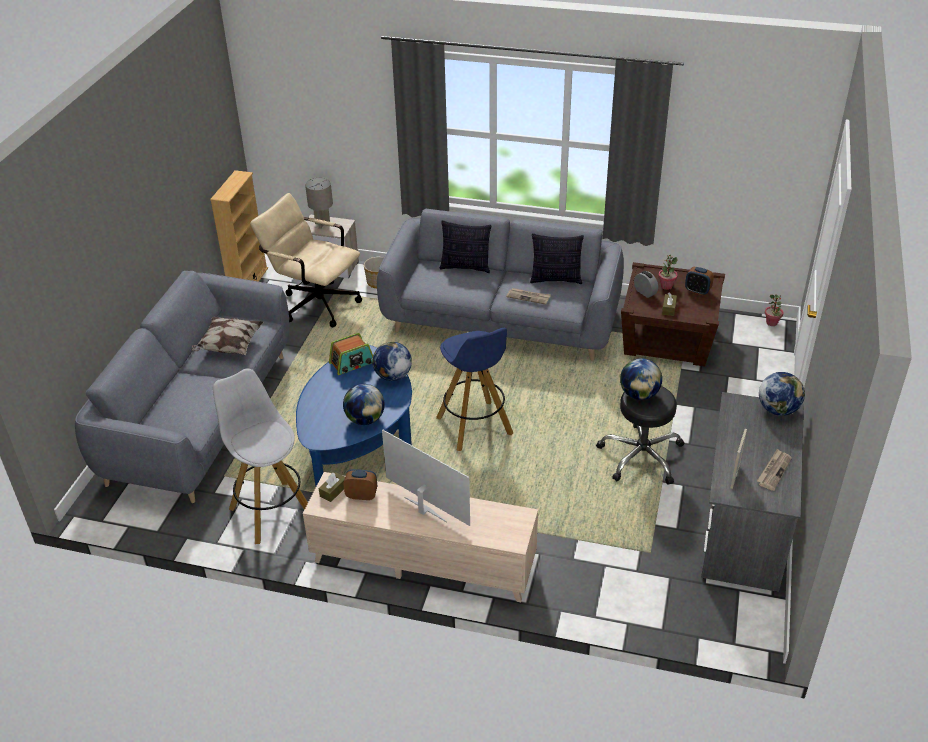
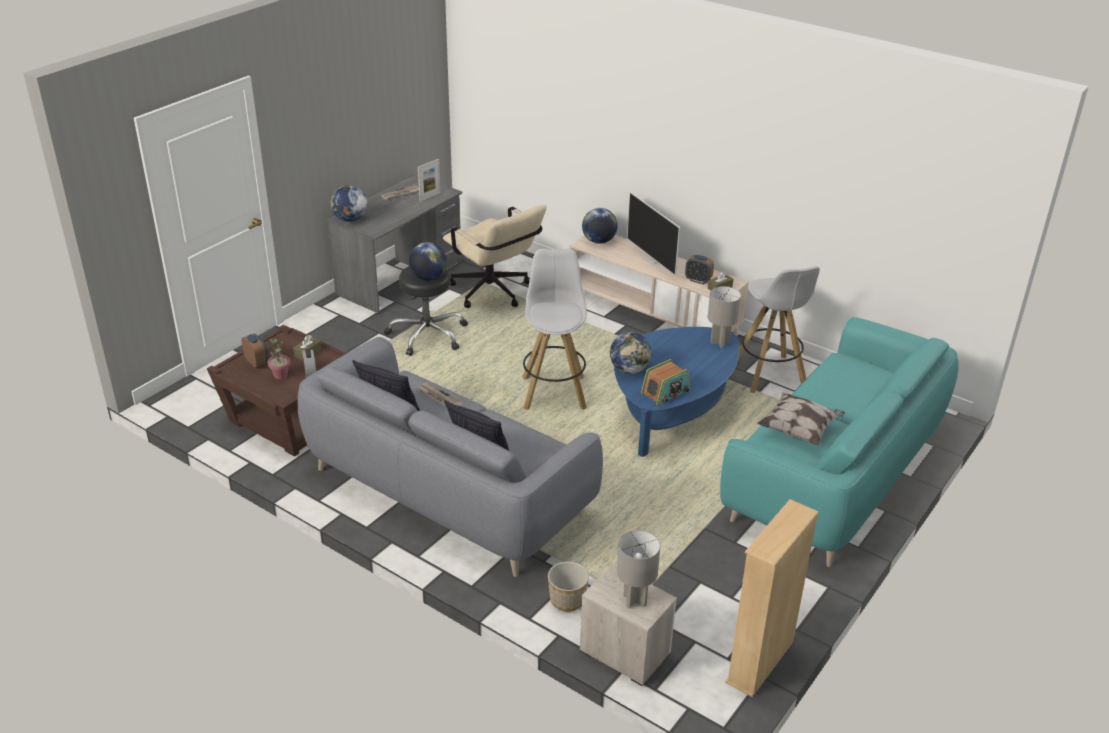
camera: 160 degrees left, 5 degrees down
(200, 417) = (834, 474): grey sofa -> turquoise sofa
(314, 303) = (670, 591): beige office chair -> beige office chair (494, 294)
(318, 431) = (719, 342): none -> grey table lamp
(352, 363) = (665, 392): radio -> radio turned 150 degrees clockwise
(365, 419) = (672, 341): globe -> globe (599, 241)
(475, 427) = (553, 392): blue stool -> white stool
(771, 323) = (167, 406): potted plant -> none

